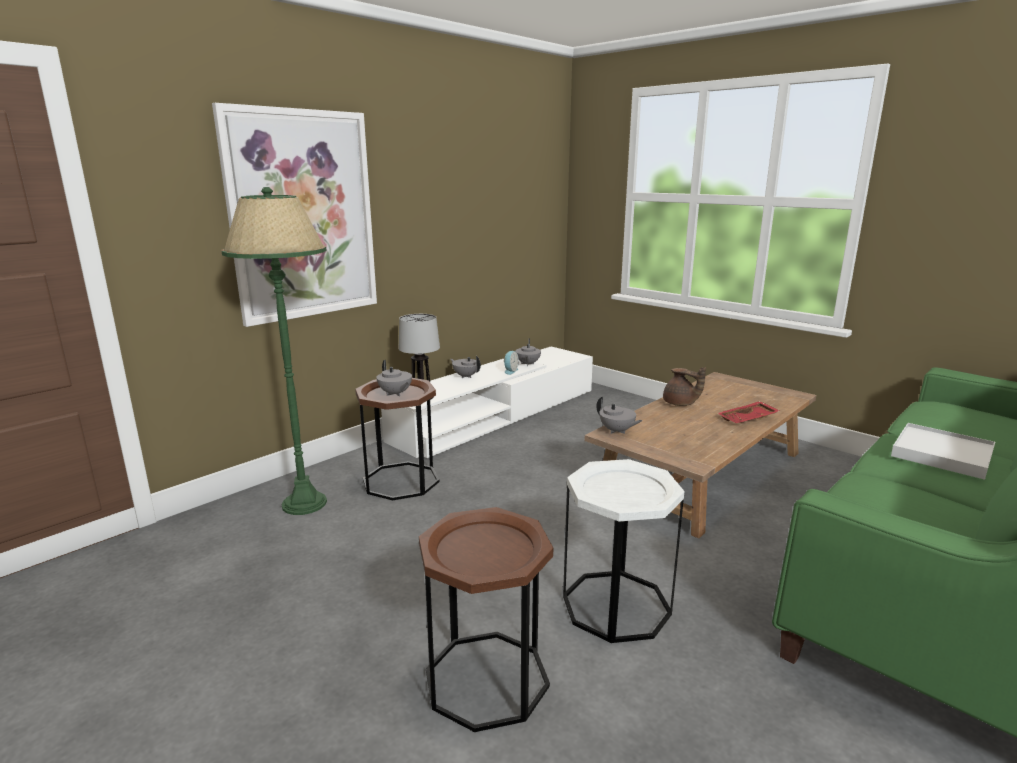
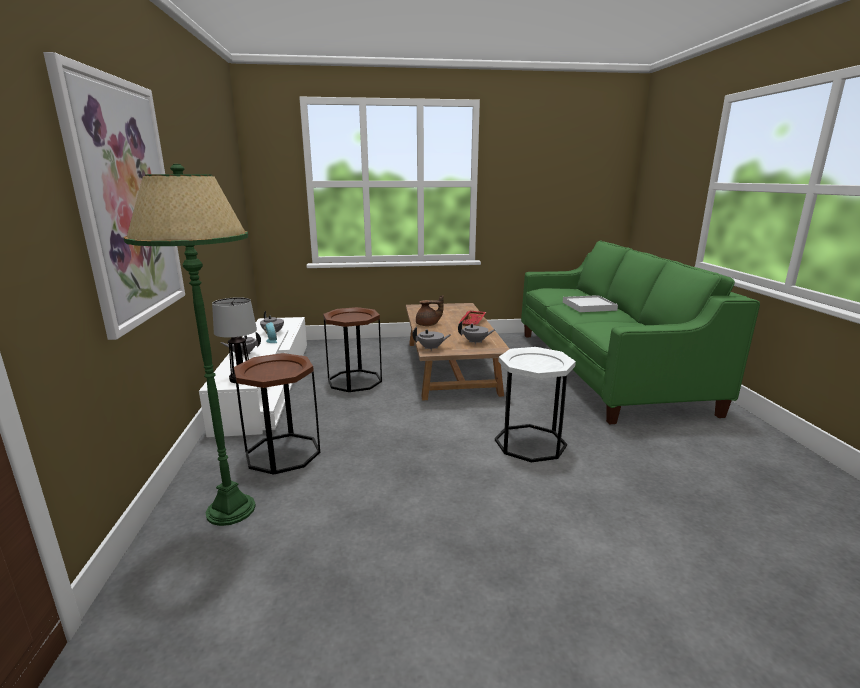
camera: 50 degrees left, 0 degrees up
(395, 394) = (273, 371): grey teapot -> grey teapot (475, 342)
(487, 679) = (548, 510): brown side table -> brown side table (354, 381)

